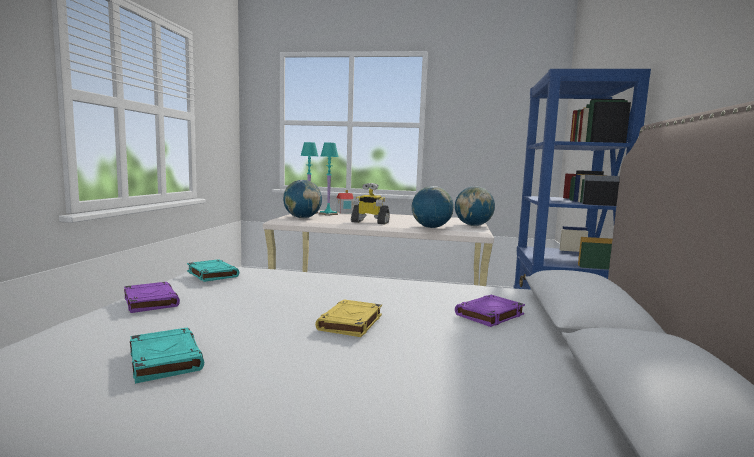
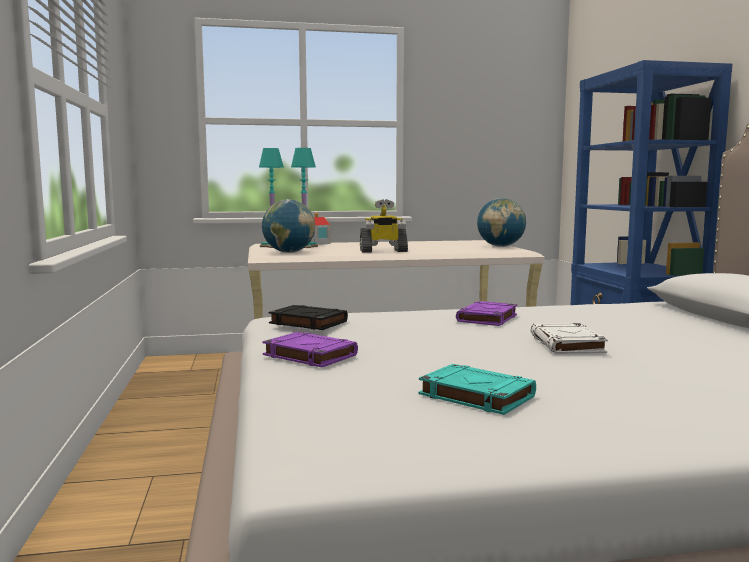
camera: 20 degrees left, 0 degrees up
(212, 274) = (307, 322): turquoise book -> black book
(350, 323) = (567, 345): yellow book -> white book
(431, 227) = (466, 251): globe -> none
(489, 315) = (663, 324): purple book -> purple book (487, 318)

